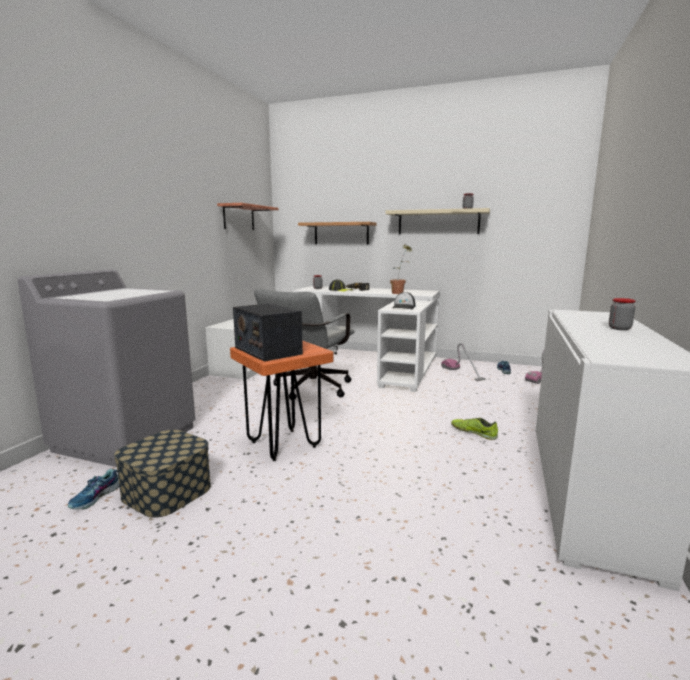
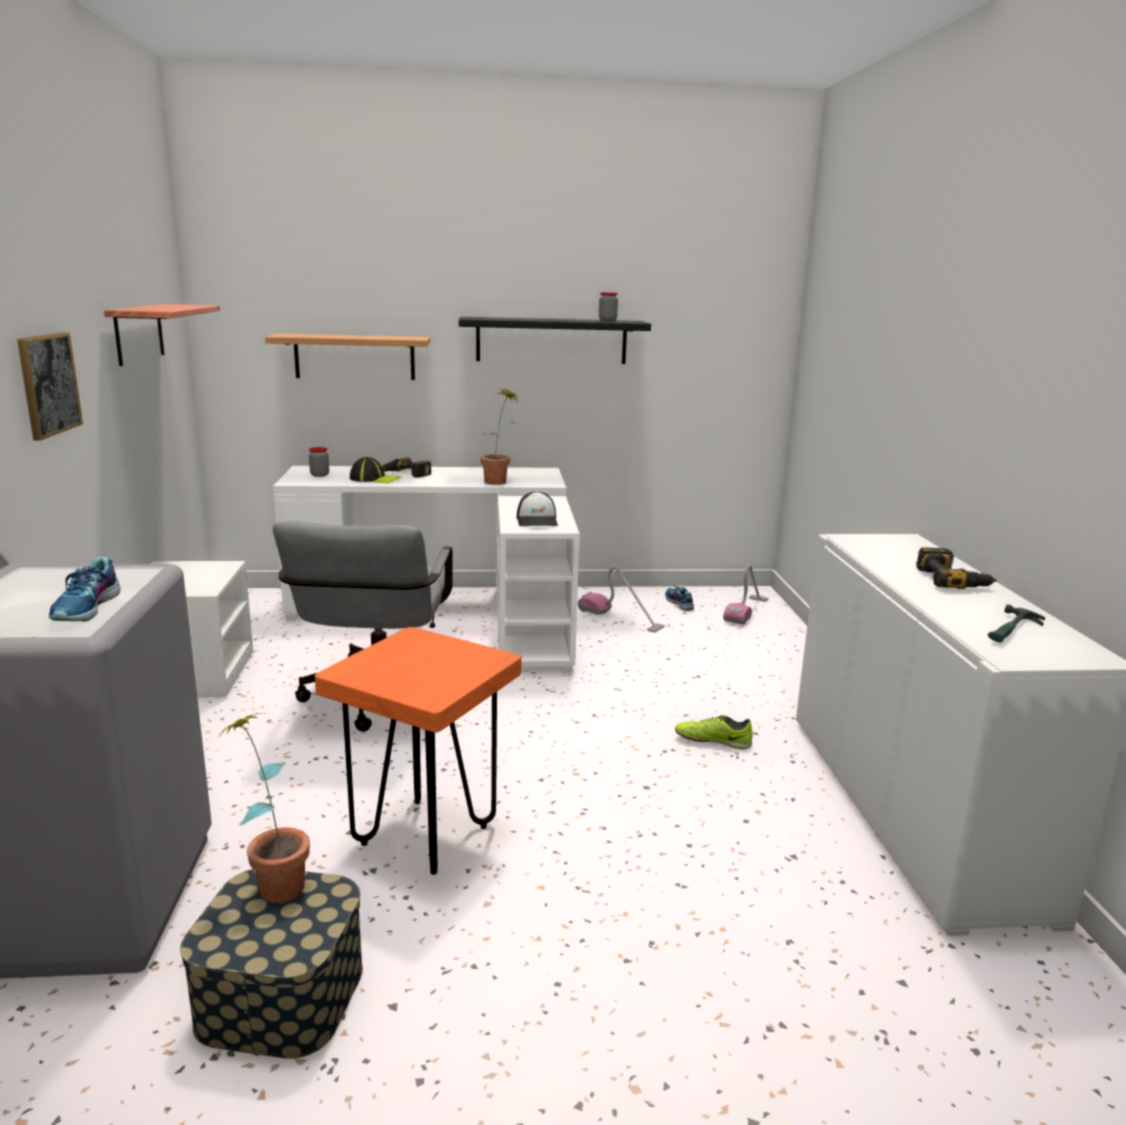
camera: 25 degrees left, 5 degrees up
(96, 497) = (138, 1054): shoe -> shoe (88, 608)
(176, 435) = (273, 882): none -> potted plant
(177, 227) = (48, 384): none -> picture
(267, 350) = (401, 672): radio -> none
(438, 222) = (551, 340): beige shelf -> black shelf
(619, 328) = (953, 579): jar -> power drill
(631, 349) = (1012, 631): none -> hammer

